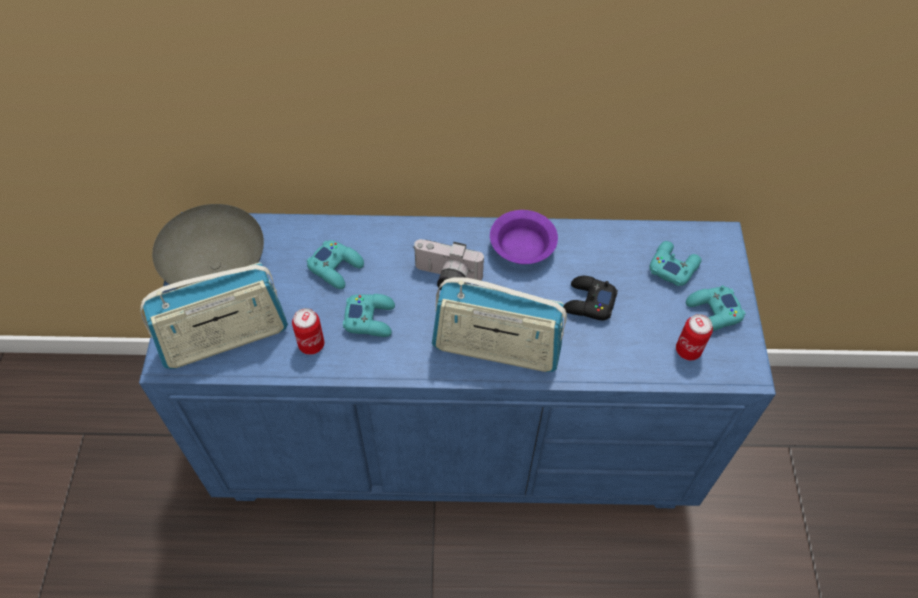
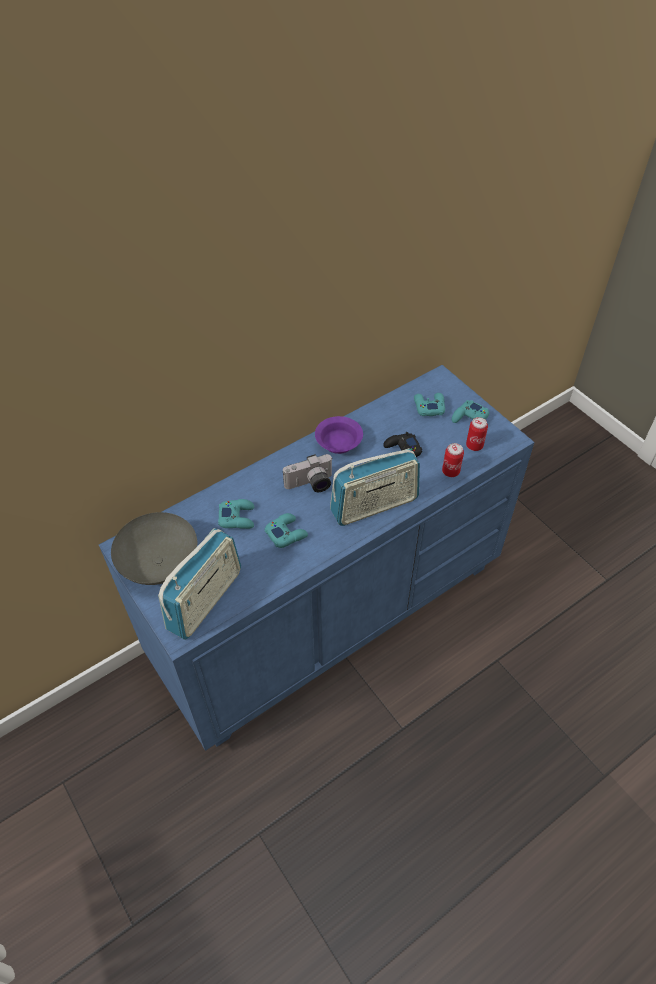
camera: 35 degrees left, 5 degrees down
(311, 344) = (264, 569): can -> can (450, 471)

